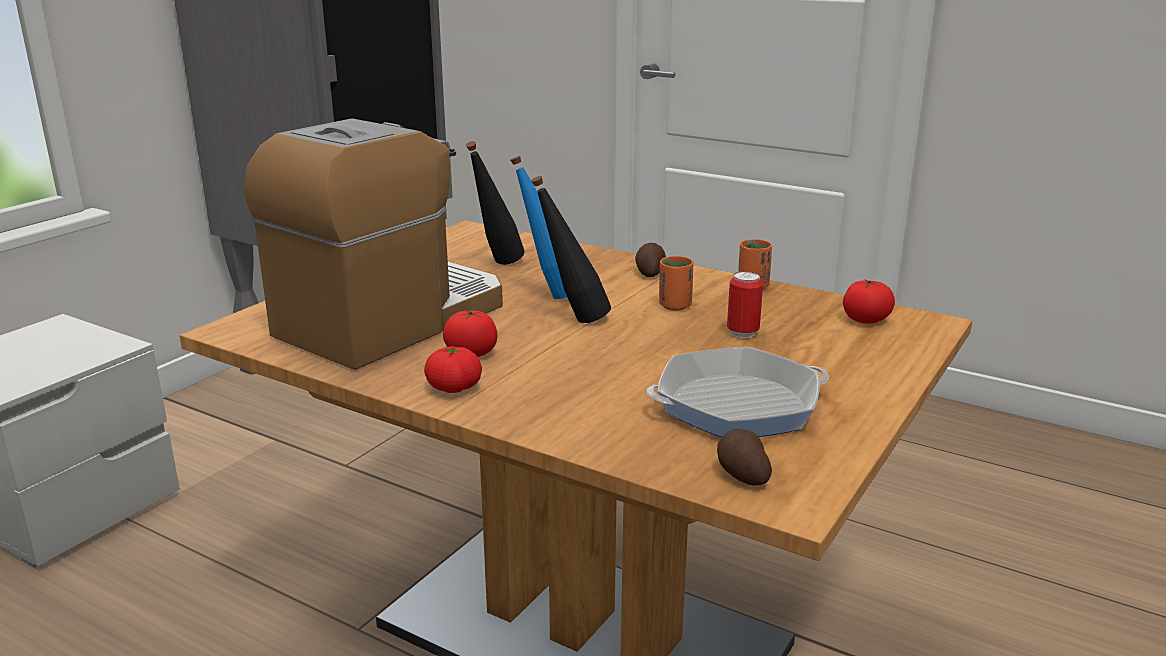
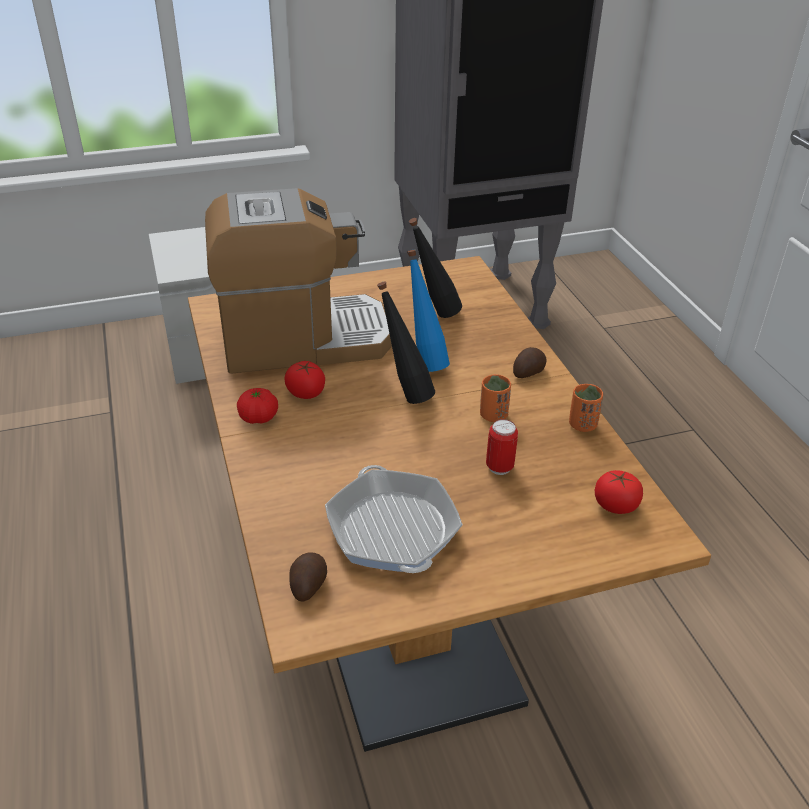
camera: 40 degrees right, 15 degrees up
(737, 405) = (392, 529): frying pan -> frying pan turned 45 degrees clockwise

